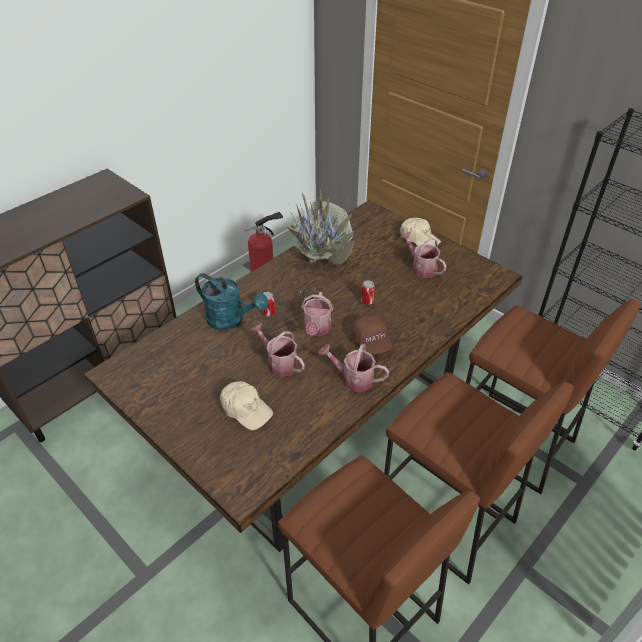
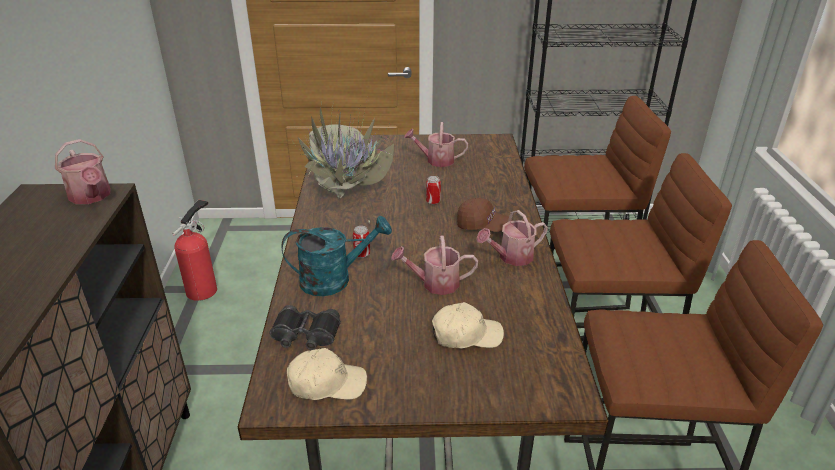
camera: 45 degrees left, 10 degrees down
(171, 345) = (305, 335): none -> black binoculars
(316, 329) = (425, 242): watering can -> watering can (91, 197)
(419, 238) = (402, 143): beige cap -> beige cap (326, 383)

